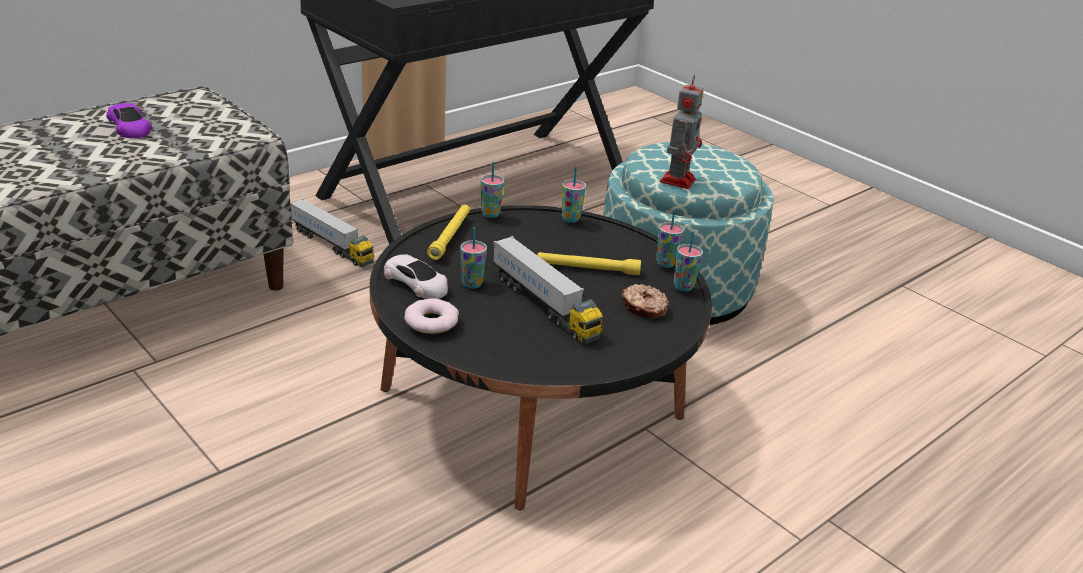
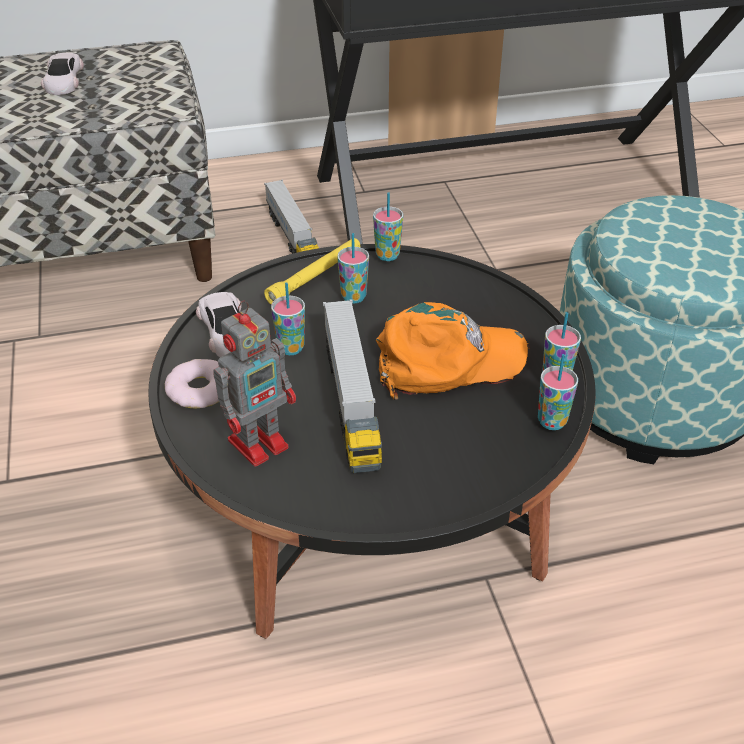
camera: 30 degrees right, 10 degrees up
(130, 126) = (63, 80): purple toy car -> white toy car
(570, 219) = (481, 283): cup -> cup (353, 297)
(587, 269) = (448, 361): yellow flashlight -> orange cap
(644, 308) = (475, 439): donut -> none
(678, 180) = (649, 259): toy robot -> toy robot (260, 442)

